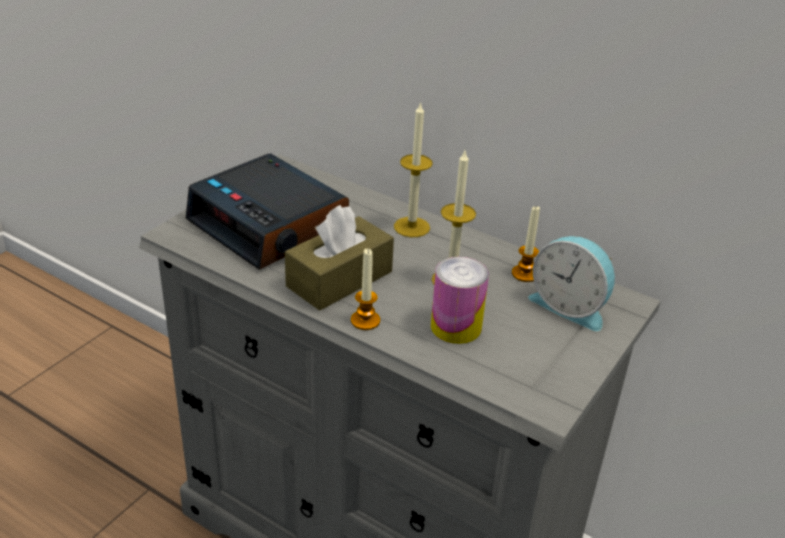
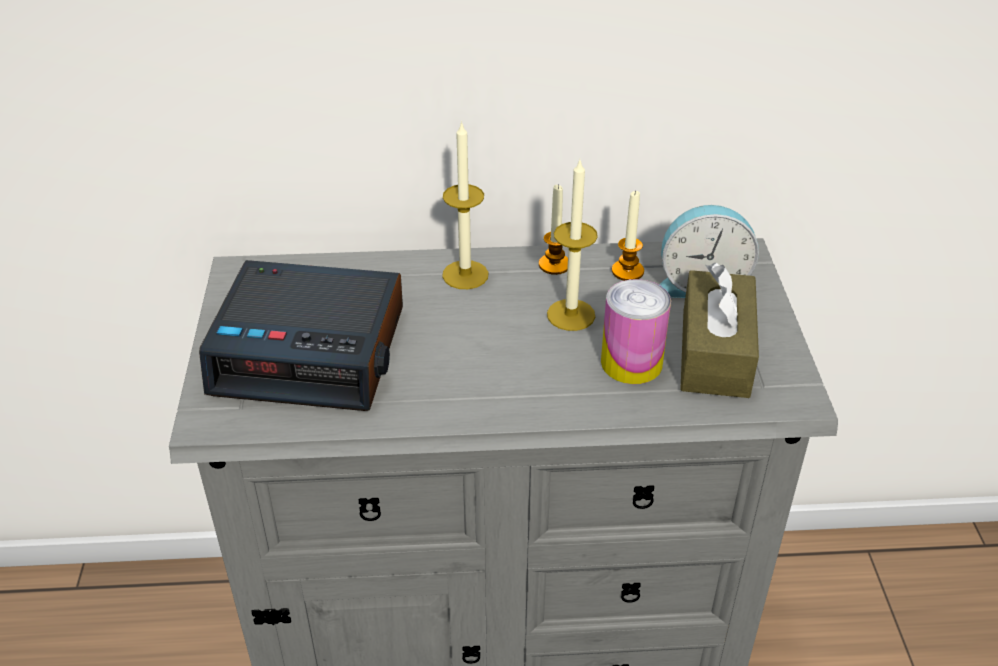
camera: 35 degrees left, 5 degrees up
(339, 279) = (462, 374): brown tissue box -> brown tissue box (715, 353)
(365, 321) = (542, 406): candle -> candle (554, 265)

